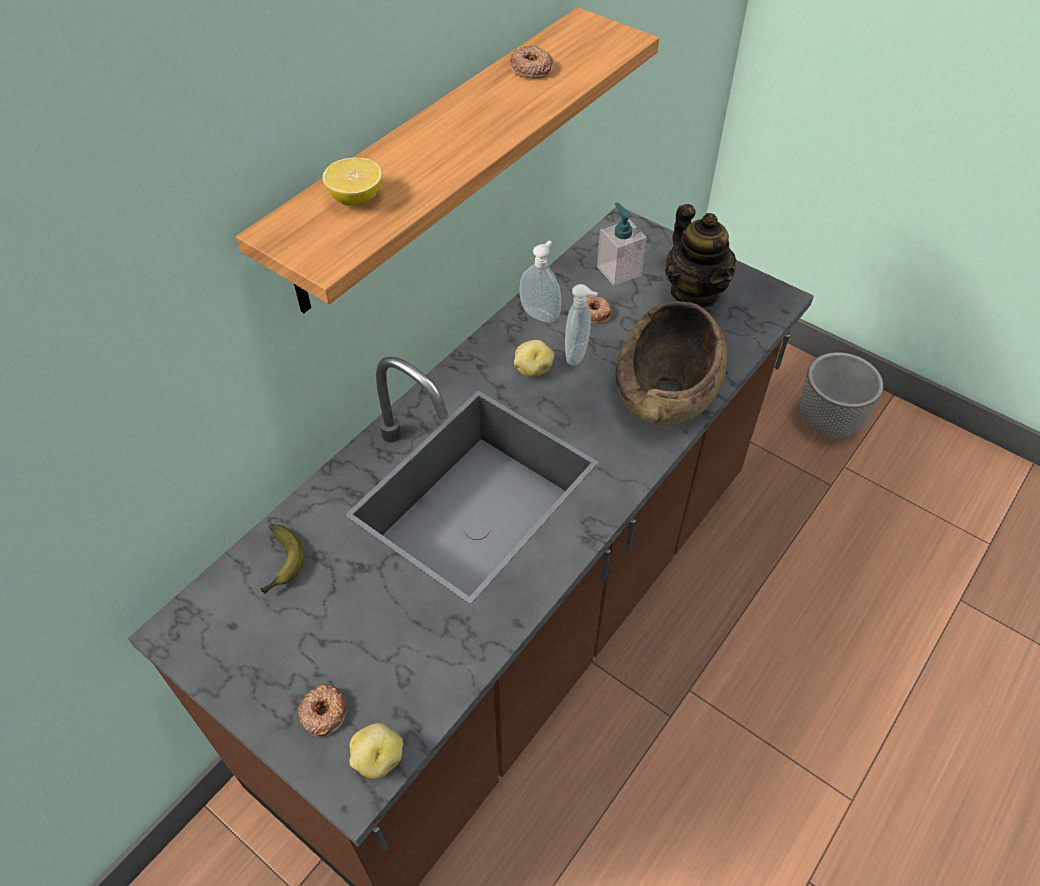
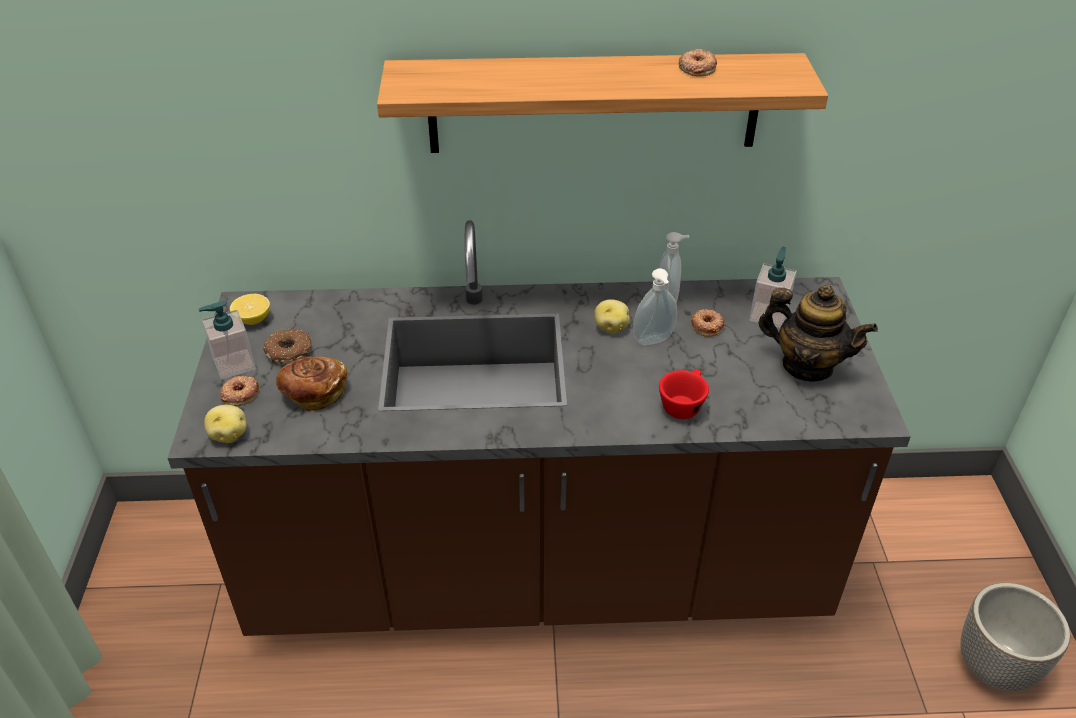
camera: 50 degrees right, 10 degrees down
(268, 693) = (234, 364): none -> soap dispenser
(282, 564) = (326, 315): banana -> none
(305, 629) = (290, 352): none -> donut
(356, 198) = (468, 75): lemon -> lemon (253, 320)
(392, 644) = (314, 394): none -> bread
(668, 389) = (683, 404): brown bowl -> red cup
(695, 292) = (807, 366): teapot -> teapot turned 90 degrees counterclockwise

